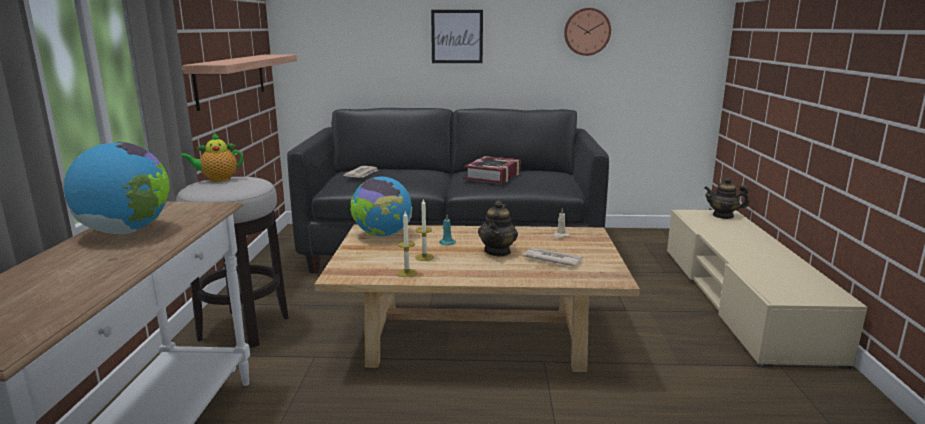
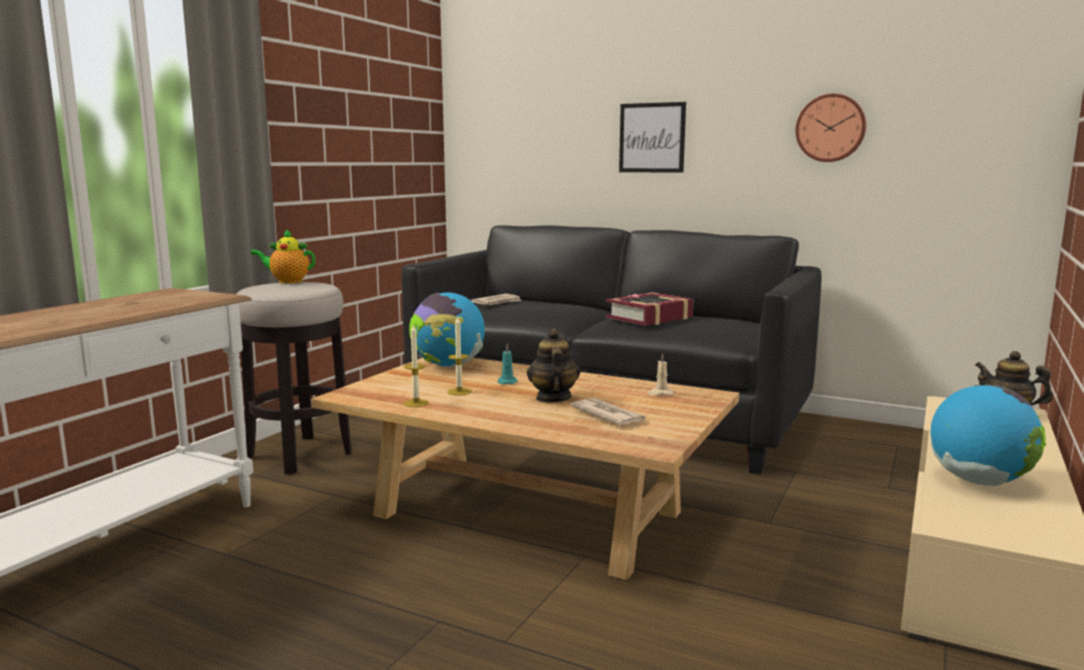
camera: 25 degrees right, 5 degrees down
(126, 232) = (107, 306): globe -> globe (979, 482)
(231, 79) = (367, 183): shelf -> none
(498, 251) = (553, 398): teapot -> teapot turned 135 degrees clockwise

